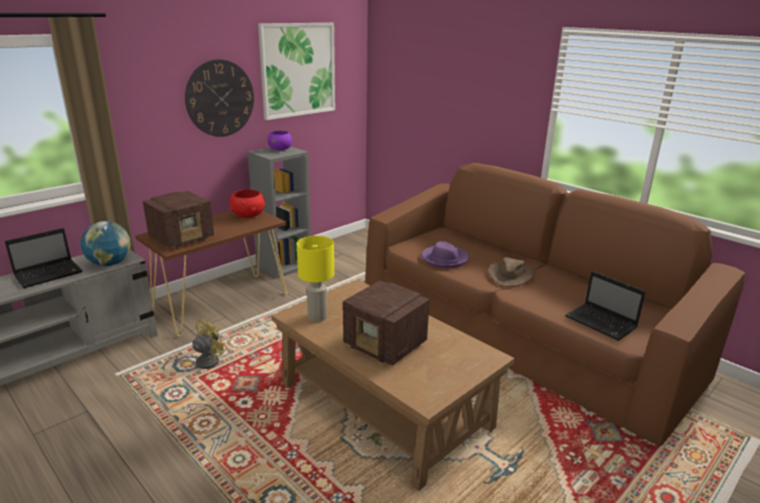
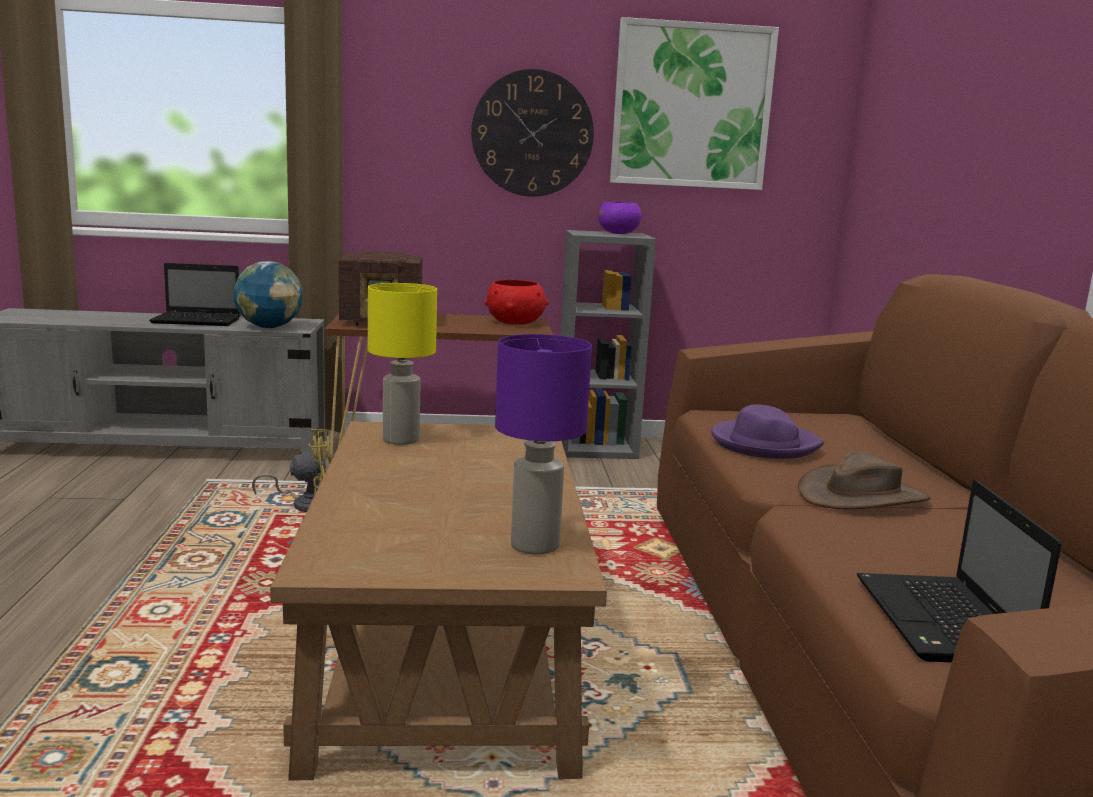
camera: 40 degrees right, 10 degrees down
(386, 345) = (420, 495): radio -> none
(465, 350) = (536, 546): none -> purple table lamp

